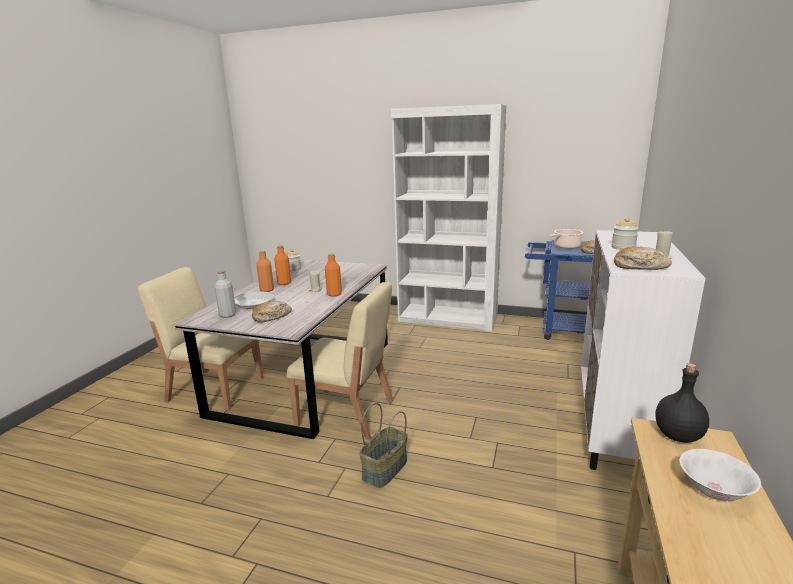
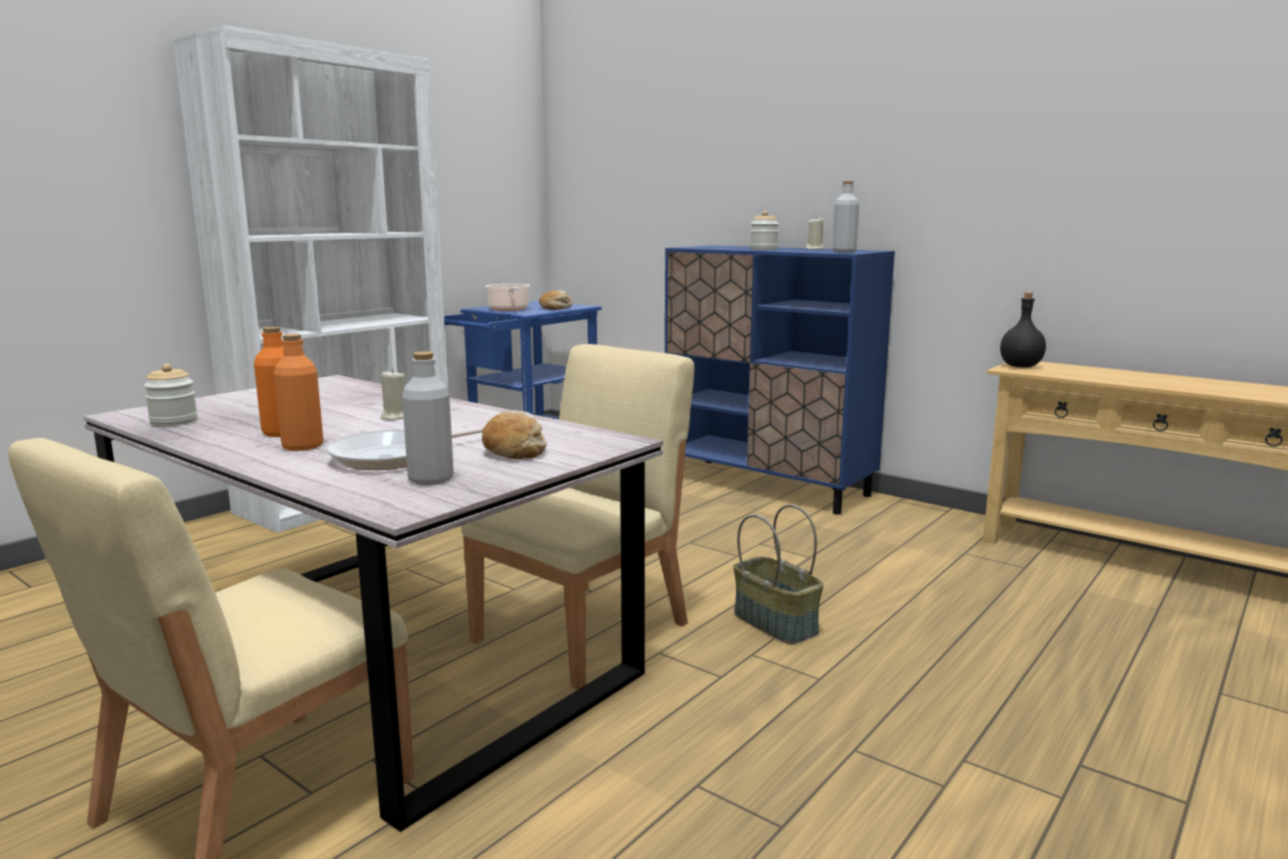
camera: 70 degrees left, 5 degrees down
(334, 294) = (455, 409): orange bottle -> none
(615, 425) = (768, 485): white cabinet -> blue cabinet
(640, 266) = (844, 251): bread -> grey bottle
(714, 490) = (1099, 373): white bowl -> none

